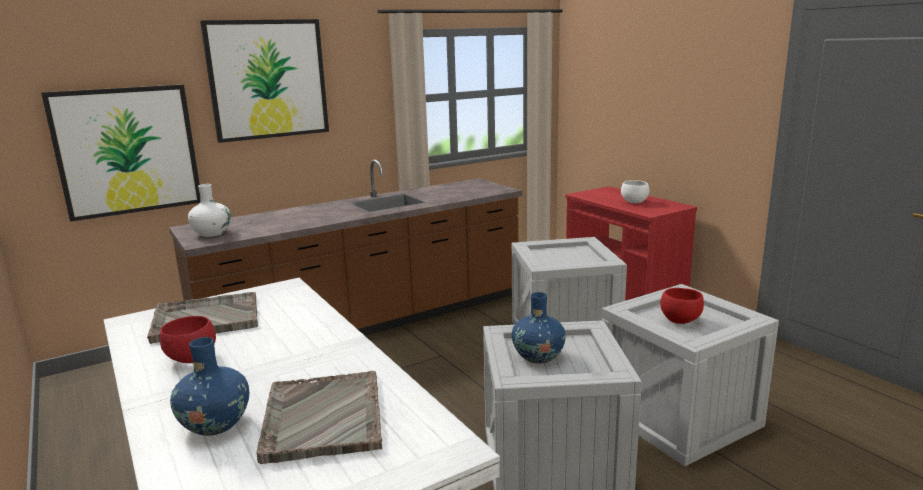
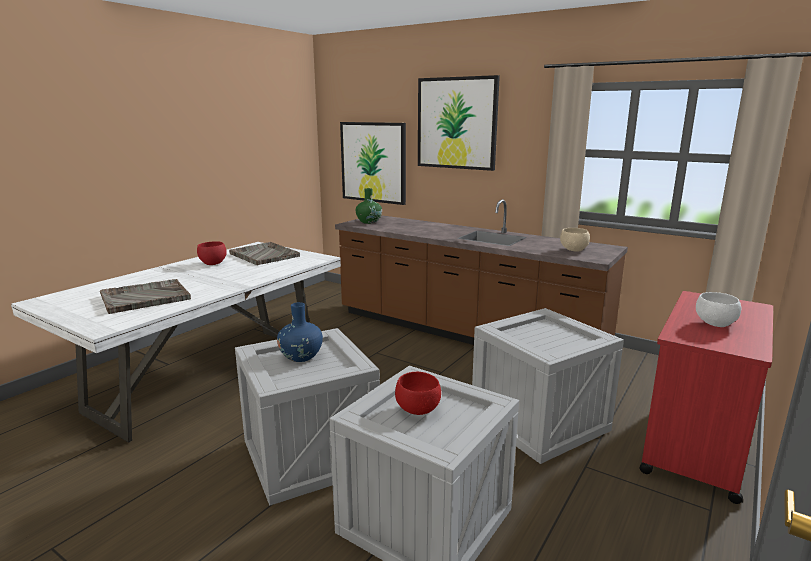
camera: 65 degrees right, 0 degrees up
(212, 233) = (369, 222): white vase -> green vase
(215, 424) = (142, 282): blue vase -> none
(470, 190) = (574, 250): none -> beige bowl

